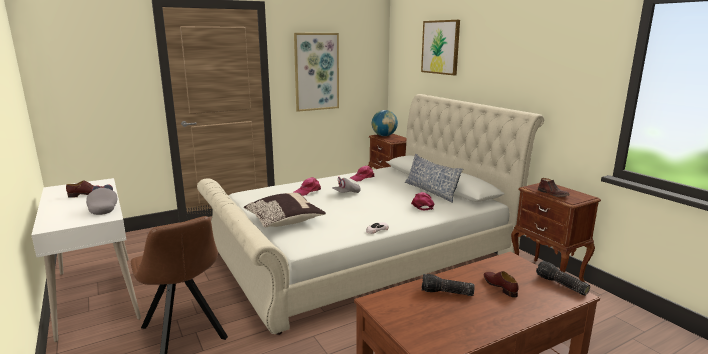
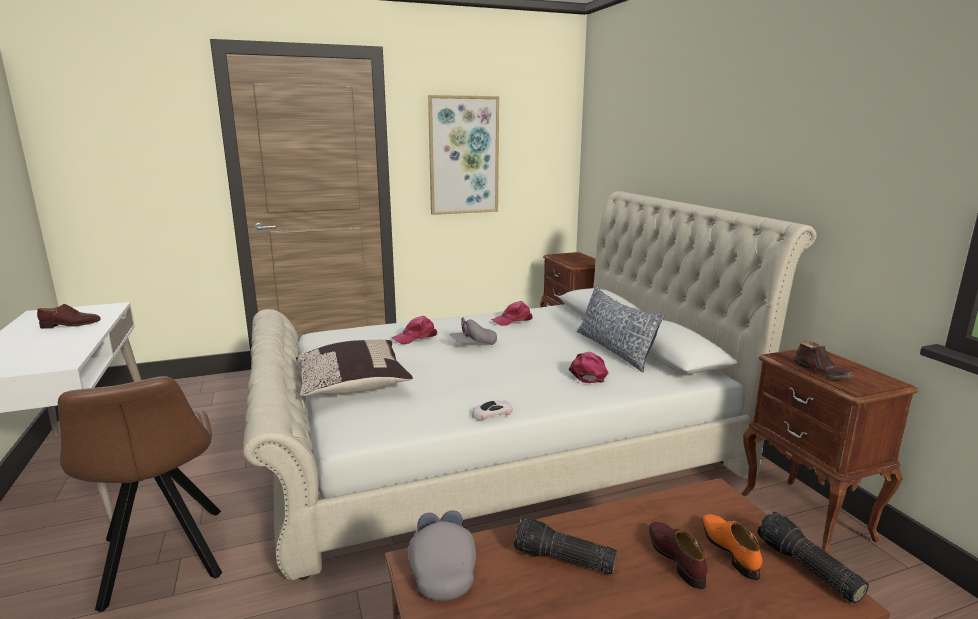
camera: 10 degrees right, 0 degrees up
(104, 209) = (68, 349): grey cap -> grey cap (442, 570)
(384, 136) = (566, 256): globe -> none
(440, 47) = (653, 115): picture -> none
(524, 281) = (729, 549): none -> orange shoe

